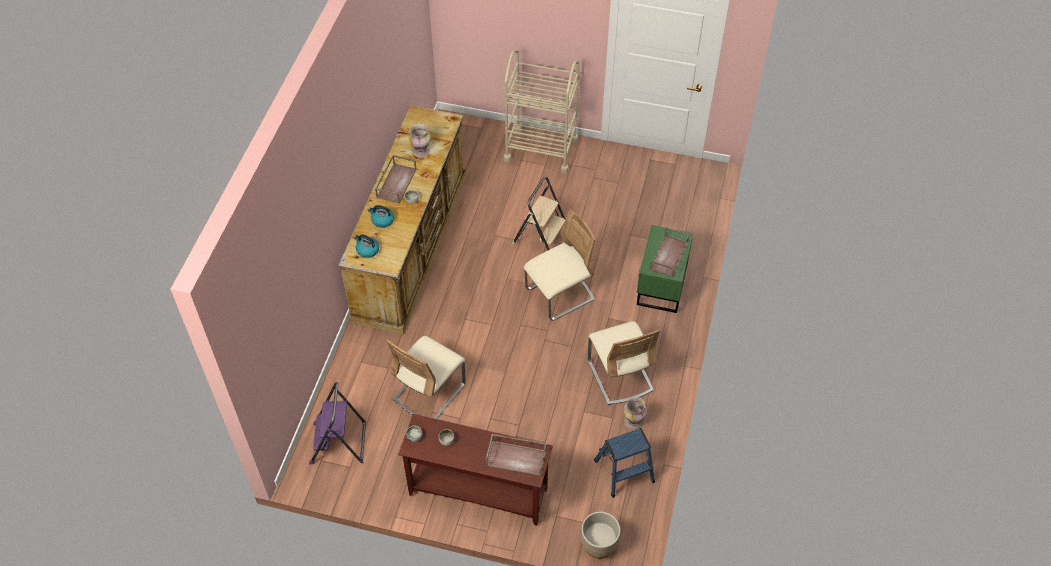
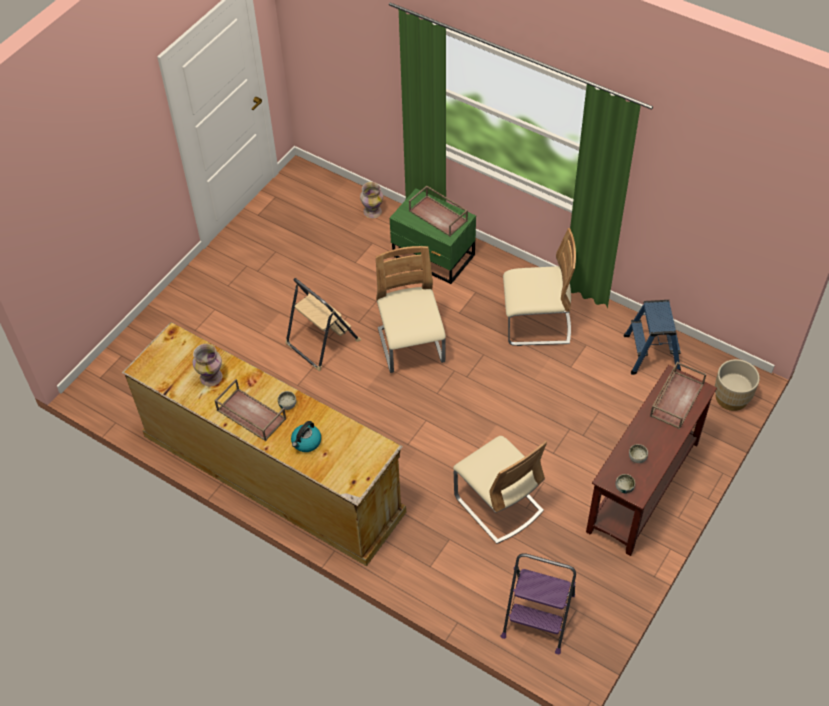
camera: 70 degrees left, 0 degrees up
(367, 250) = (347, 468): kettle -> none
(541, 150) = (189, 307): beige cart -> none
(633, 421) = (596, 329): vase -> vase (372, 211)

